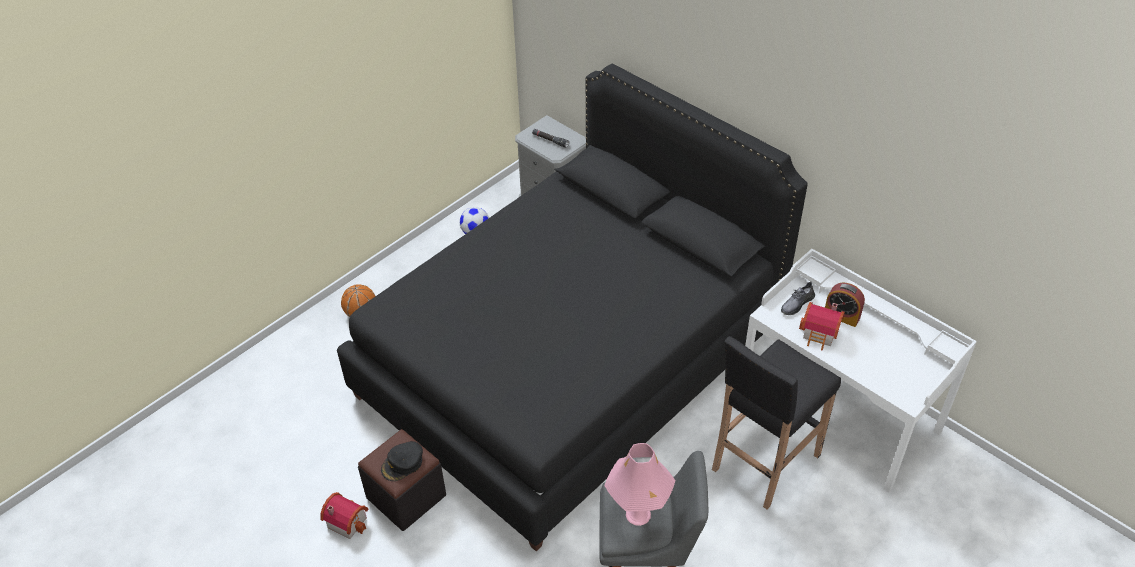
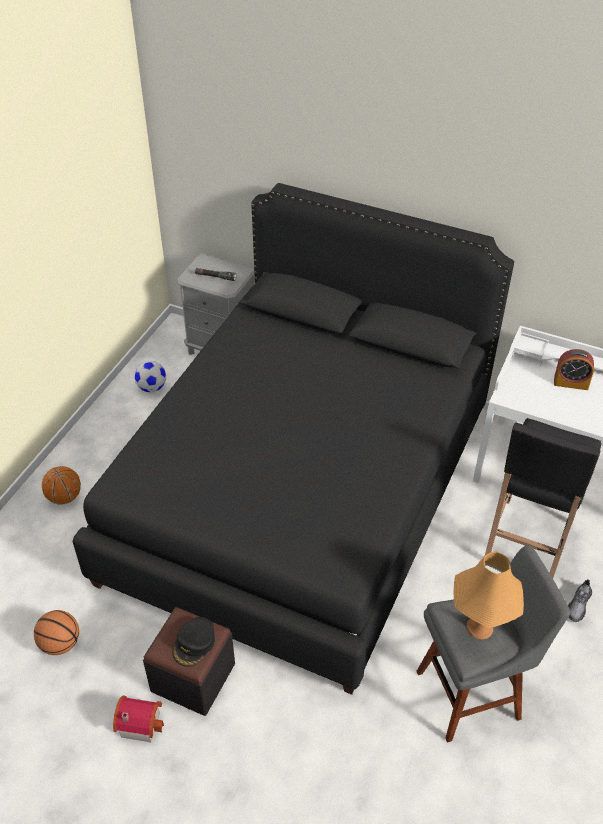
camera: 20 degrees left, 0 degrees up
(310, 437) = (60, 643): none -> basketball
(638, 514) = (479, 627): pink table lamp -> orange table lamp
(797, 304) = (526, 381): grey shoe -> grey shoe (578, 605)
(820, 334) = (561, 404): toy house -> none

